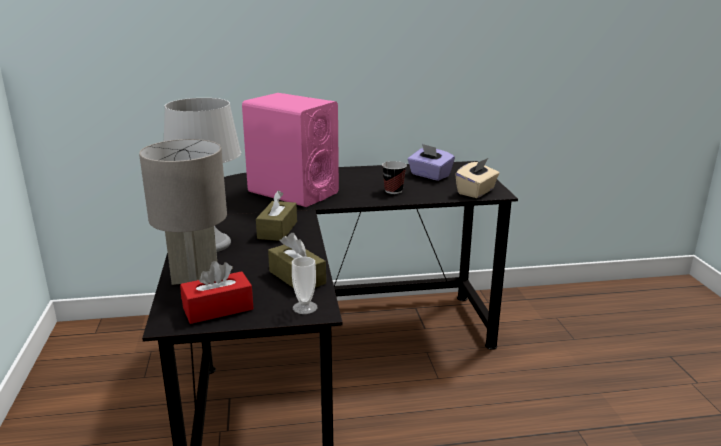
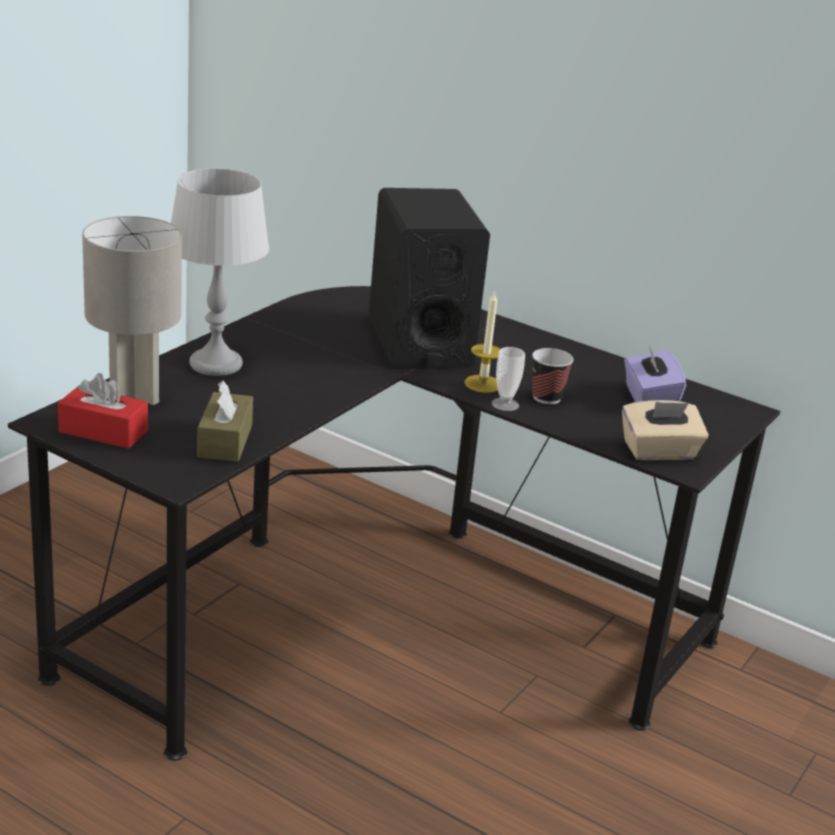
camera: 40 degrees right, 5 degrees up
(277, 230) = (309, 381): brown tissue box -> none
(292, 192) = (419, 342): pink speaker -> black speaker
(305, 307) = (173, 473): cup -> cup (505, 404)
(357, 197) = (483, 384): none -> candle

